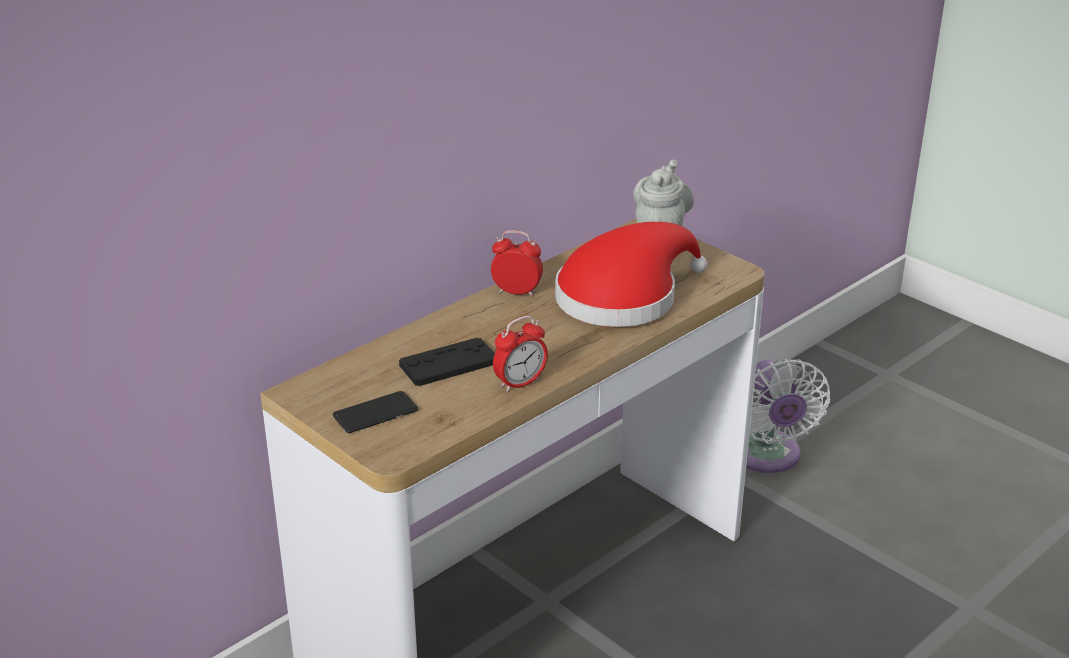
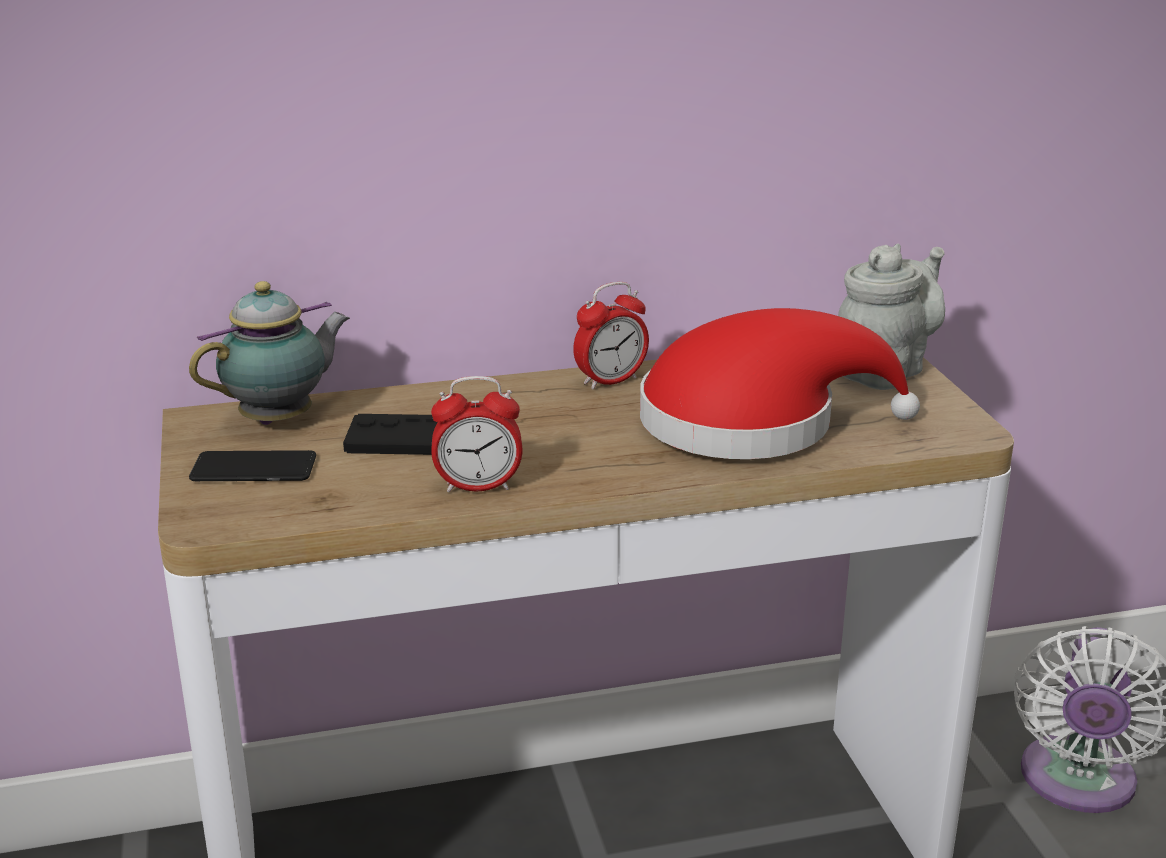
camera: 30 degrees right, 5 degrees down
(350, 376) = (282, 419): none -> teapot
(516, 292) = (610, 381): alarm clock -> alarm clock turned 105 degrees clockwise

